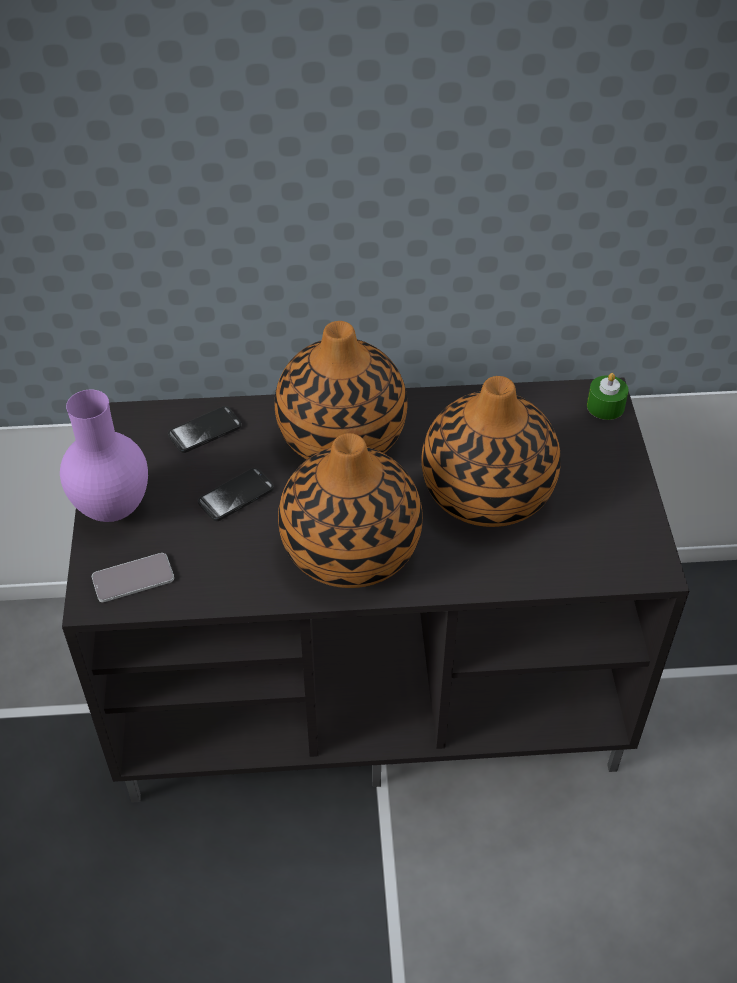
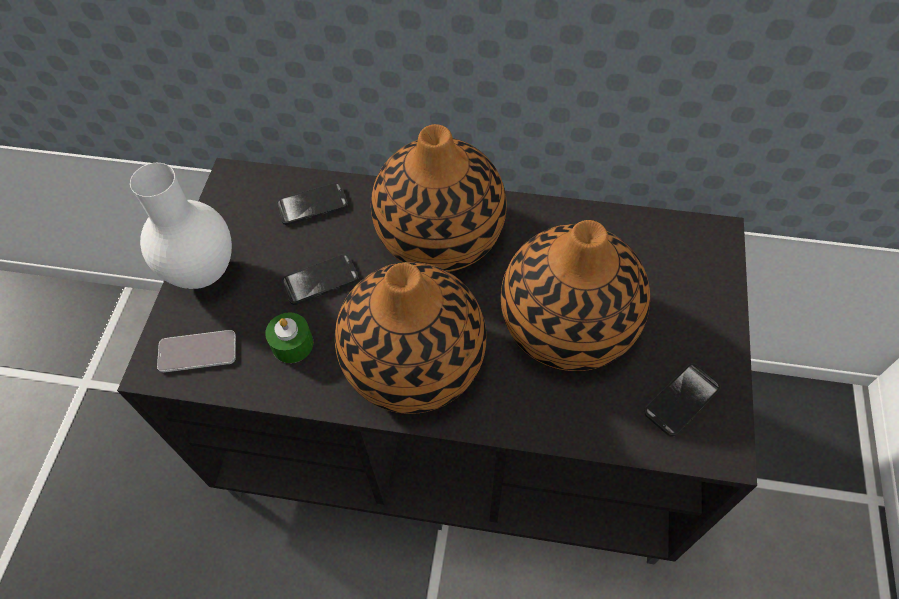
camera: 15 degrees right, 10 degrees up
(114, 507) = (204, 271): purple vase -> white vase
(605, 406) = (715, 247): green candle -> green candle (292, 344)
(607, 536) = (681, 400): none -> phone

